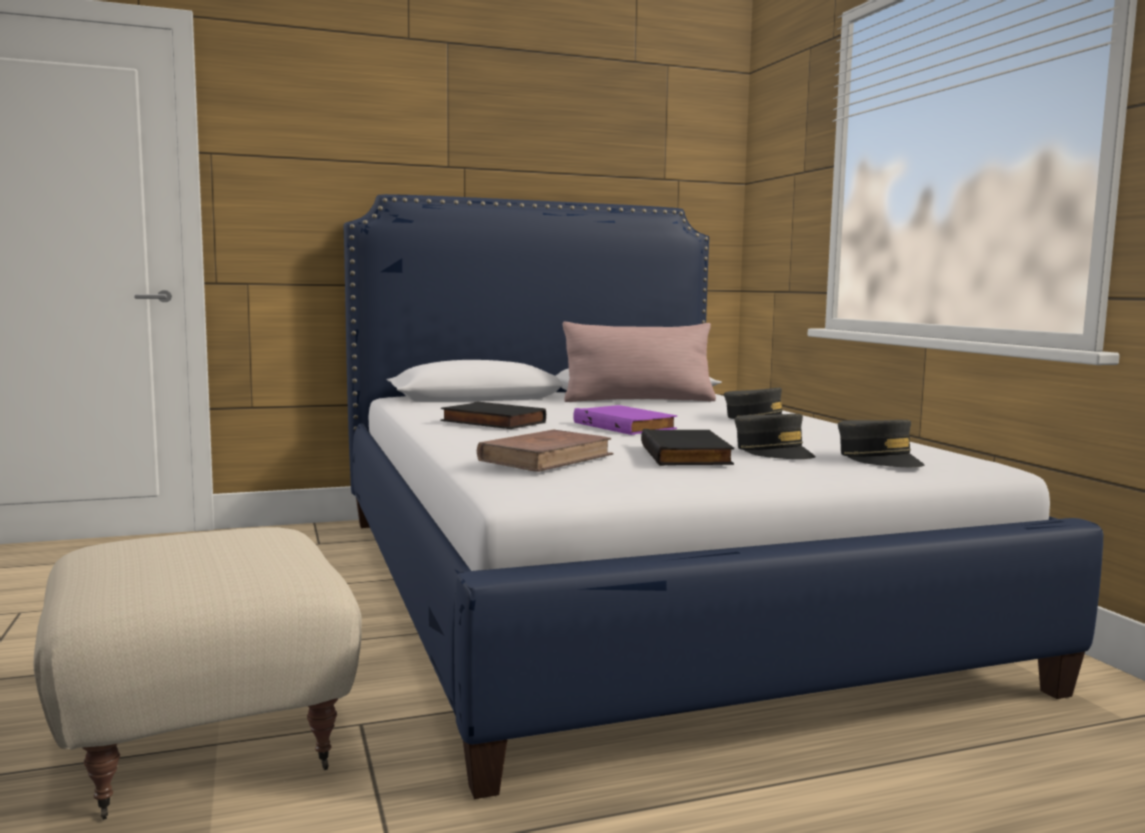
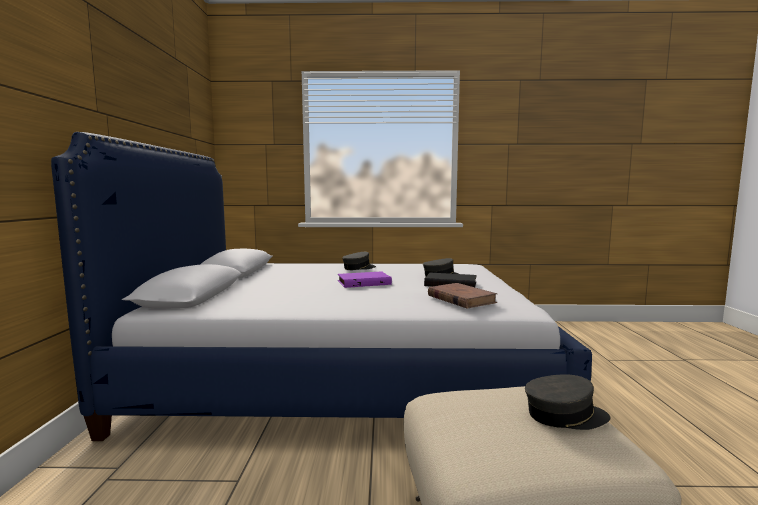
camera: 70 degrees left, 0 degrees up
(491, 422) = (323, 299): black book -> none
(638, 400) = (270, 273): pink pillow -> none
(879, 459) = (463, 269): grey cap -> grey cap (565, 415)

